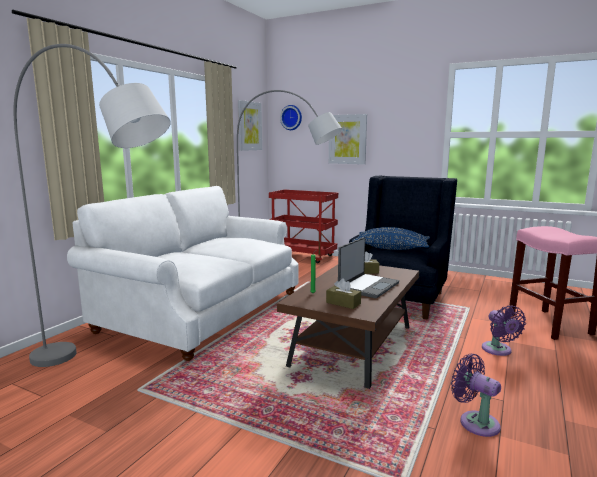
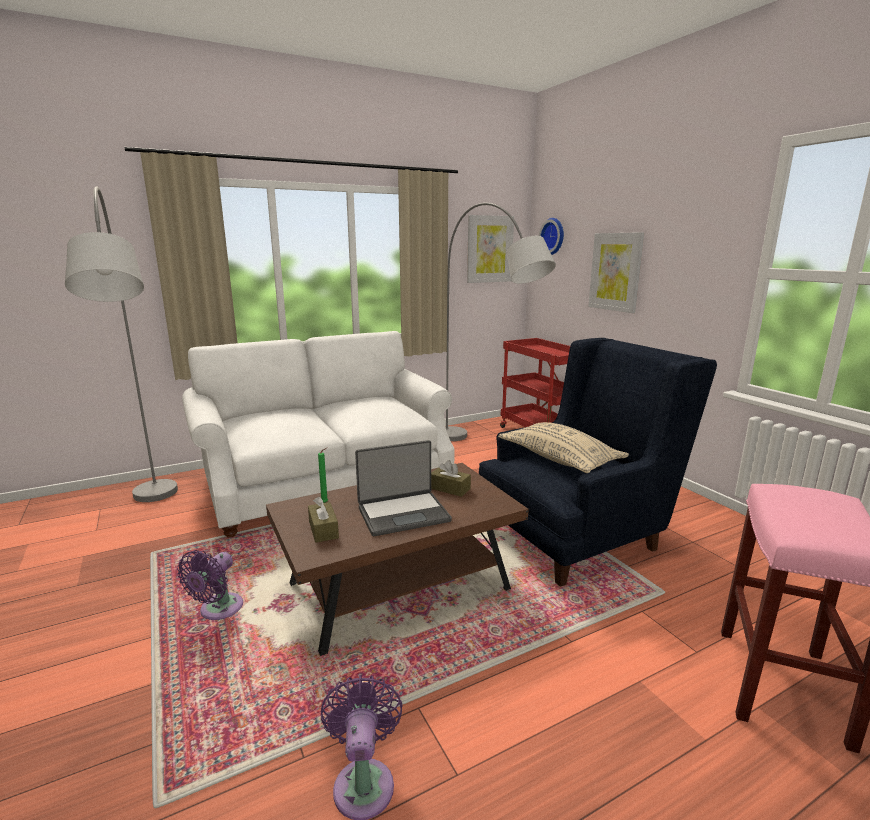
camera: 35 degrees right, 5 degrees up
(391, 248) = (559, 459): blue pillow -> beige pillow
(498, 350) = (591, 688): purple fan -> purple fan (218, 610)

